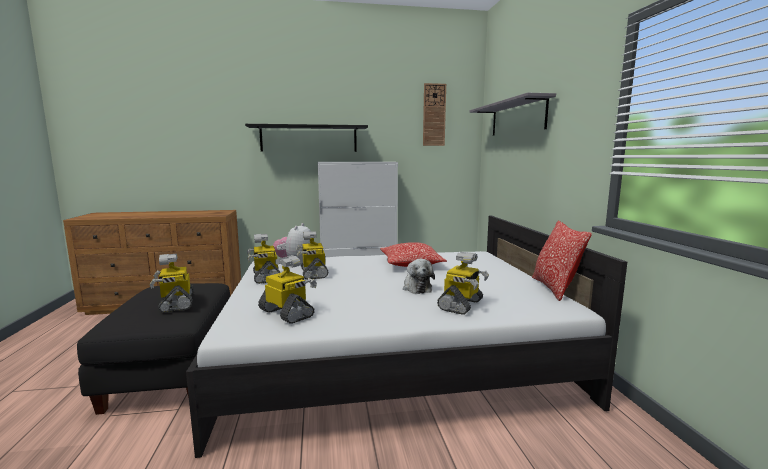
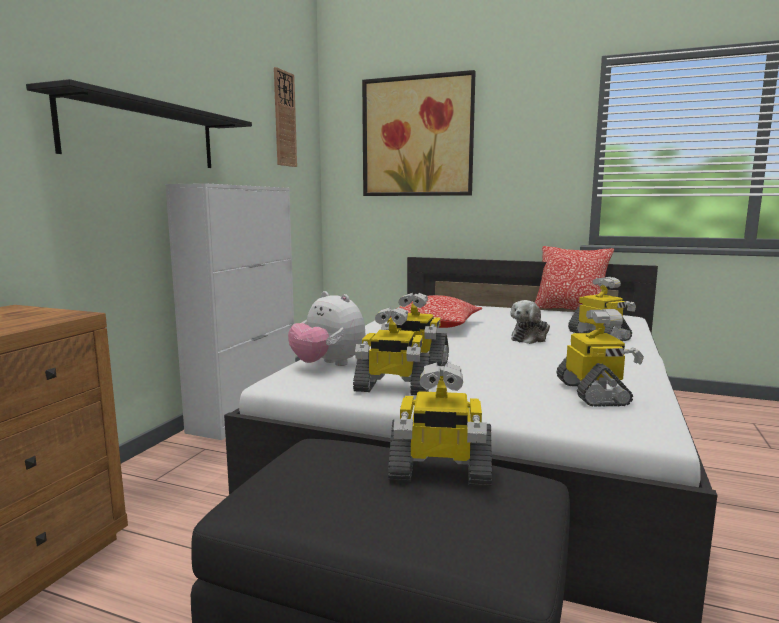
camera: 60 degrees left, 0 degrees up
(287, 313) = (593, 393): toy robot -> toy robot turned 105 degrees clockwise
(416, 287) = (530, 338): plush toy -> plush toy turned 120 degrees clockwise
(517, 118) = (417, 137): grey shelf -> picture

